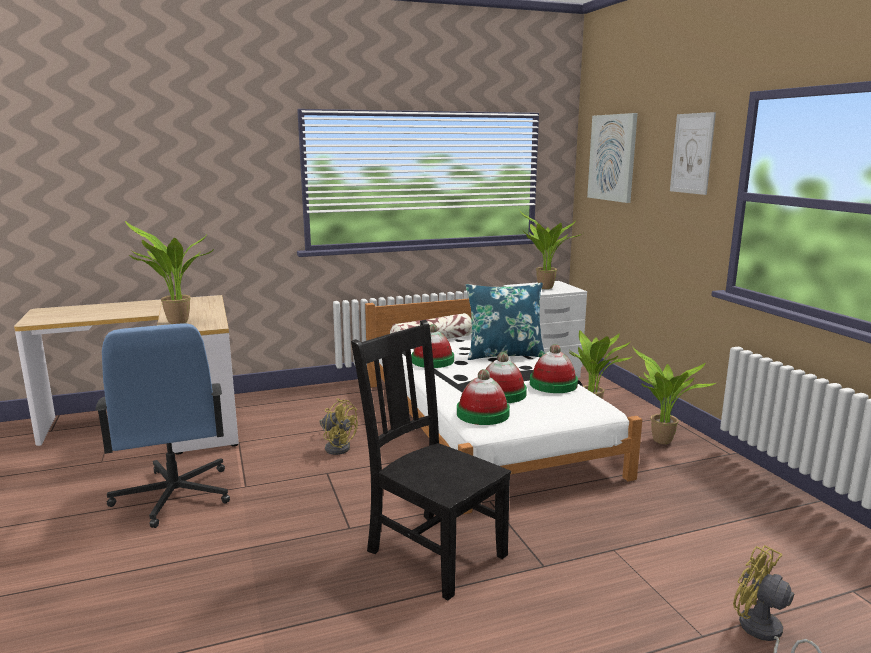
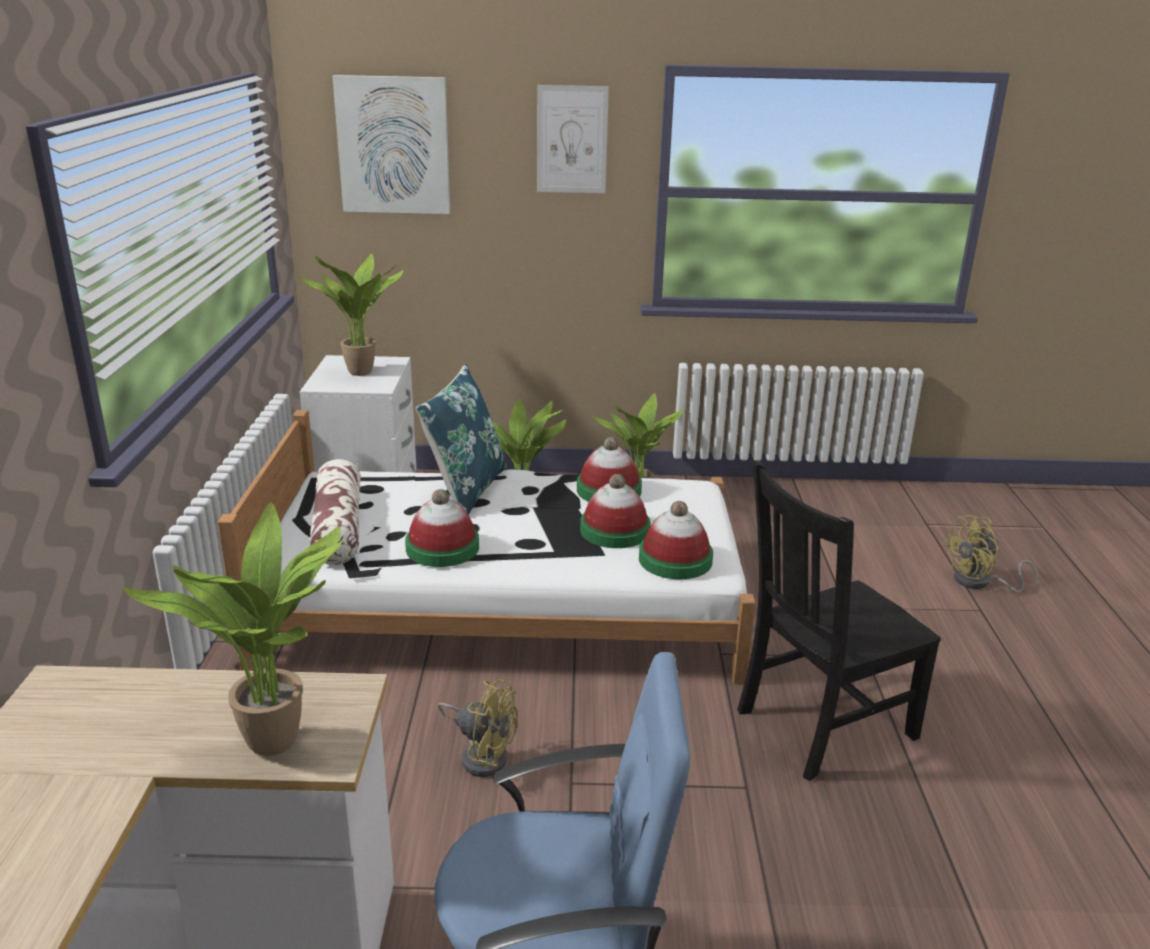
camera: 70 degrees left, 10 degrees up
(337, 446) = (481, 755): yellow fan -> yellow fan turned 60 degrees clockwise

